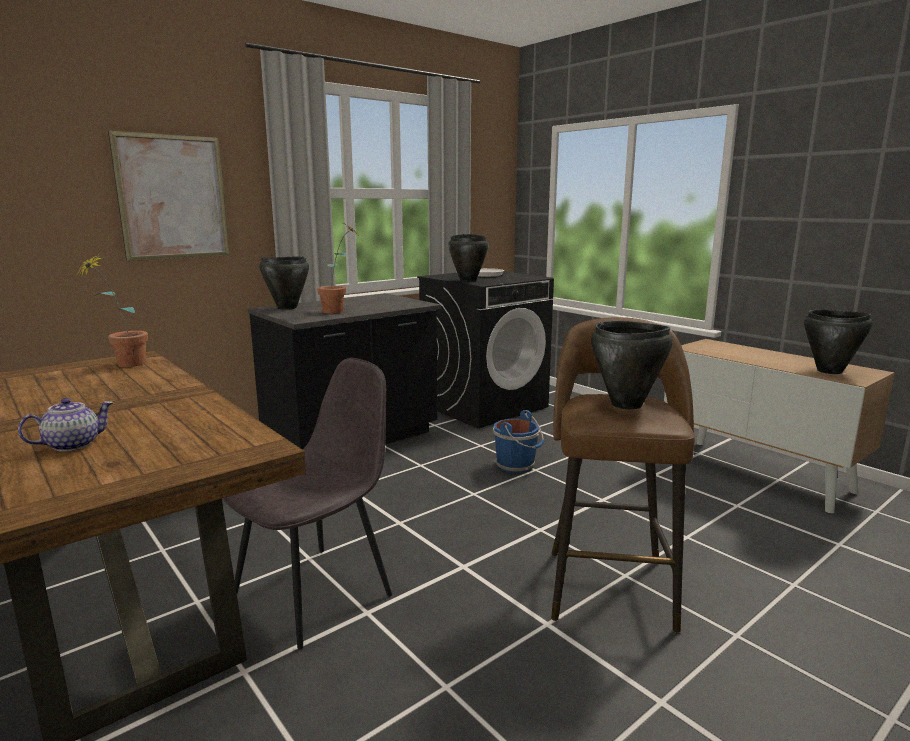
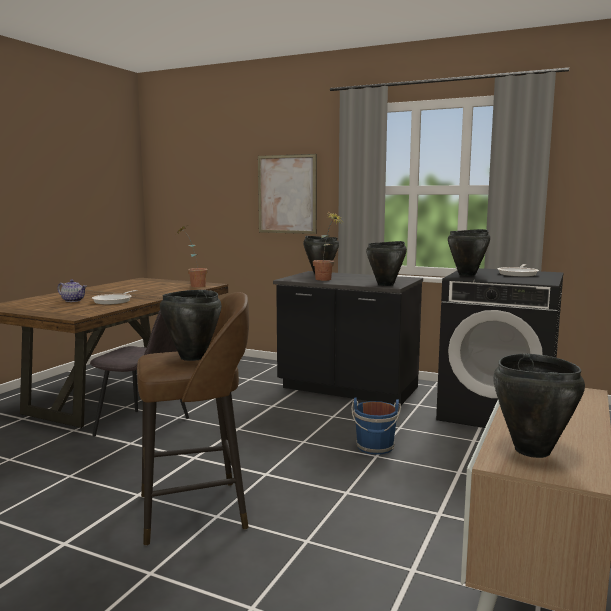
camera: 65 degrees right, 5 degrees down
(157, 416) = (114, 301): none -> frying pan
(411, 304) = (386, 285): none -> black cooking pot

